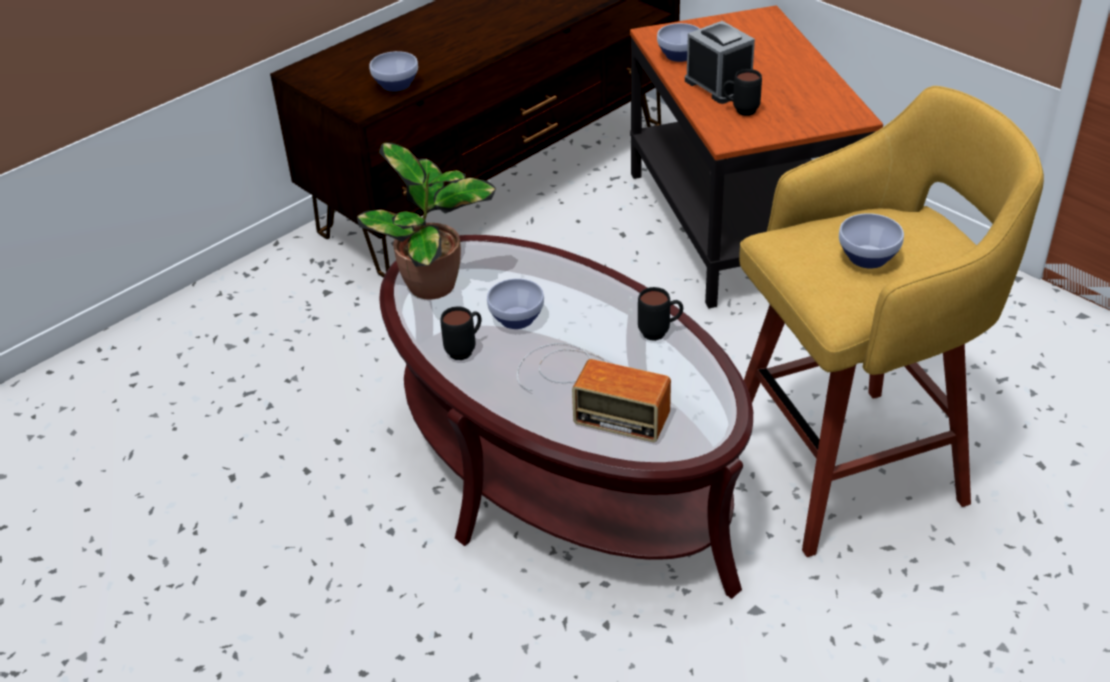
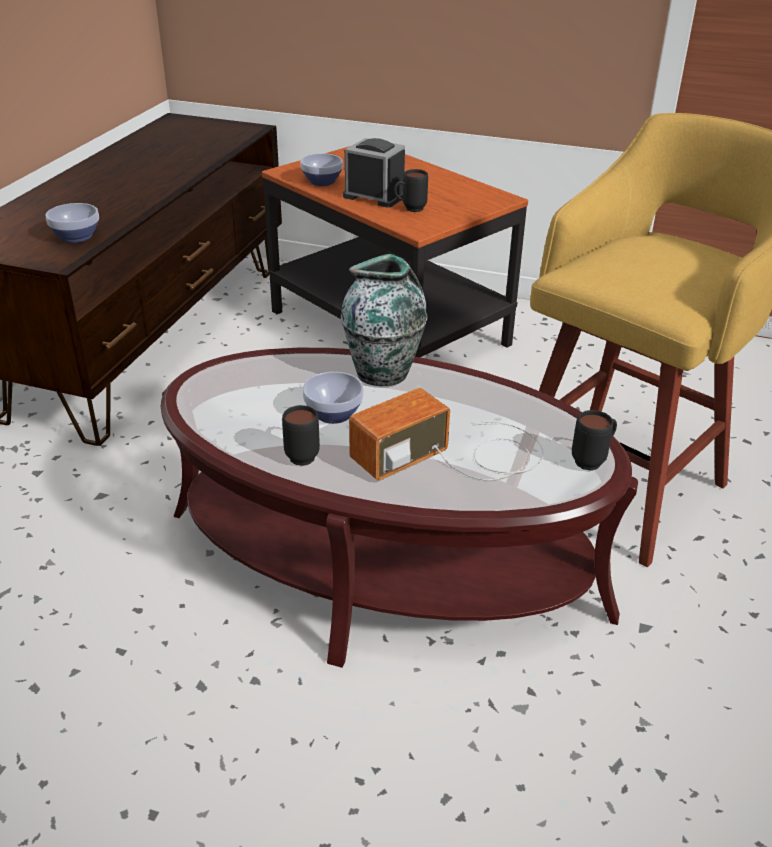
camera: 30 degrees left, 5 degrees down
(435, 286) = (226, 406): potted plant -> none
(589, 389) = (456, 455): radio -> radio turned 150 degrees clockwise
(591, 290) = (384, 373): none -> vase
(660, 333) = (477, 392): black mug -> black mug (593, 460)
(866, 257) = (660, 267): bowl -> none

